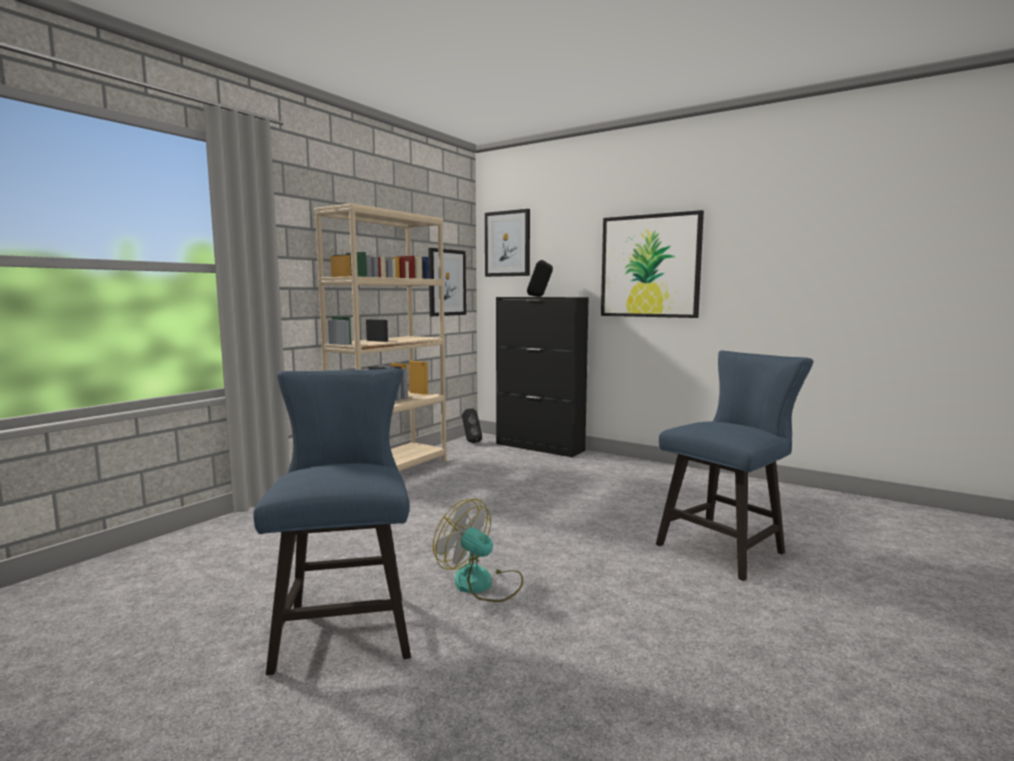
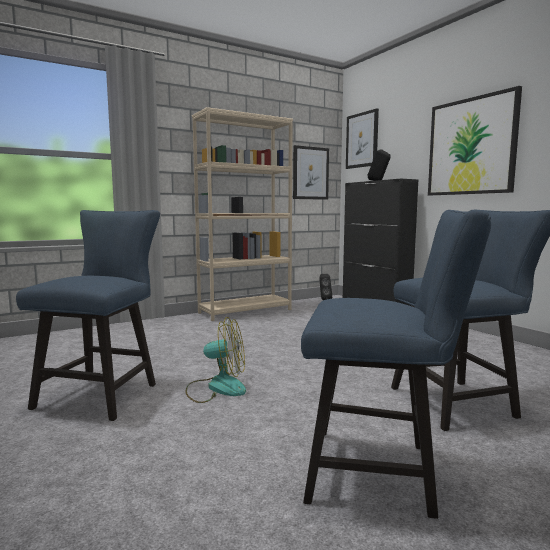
camera: 25 degrees right, 0 degrees up
(482, 584) = (217, 388): fan -> fan turned 120 degrees clockwise
(737, 636) = (382, 472): none -> blue chair

